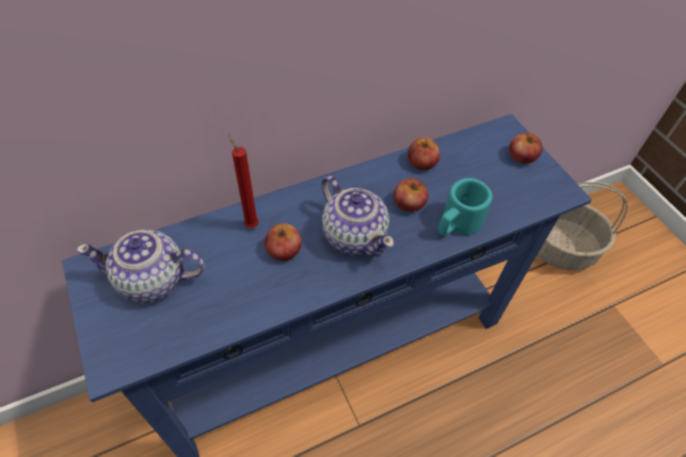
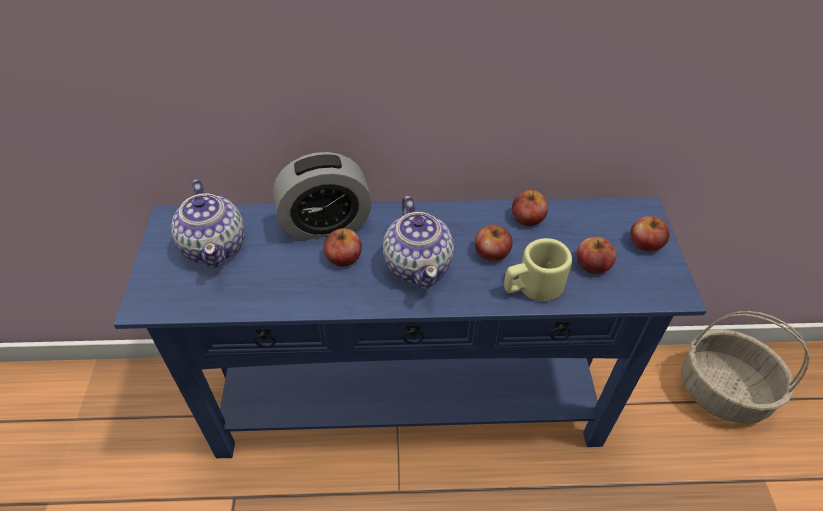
camera: 25 degrees right, 5 degrees down
(153, 280) = (215, 246): teapot -> teapot turned 135 degrees counterclockwise
(250, 224) = (325, 224): red candle -> alarm clock
(457, 223) = (532, 287): turquoise mug -> beige mug
(492, 187) = (592, 264): none -> apple

